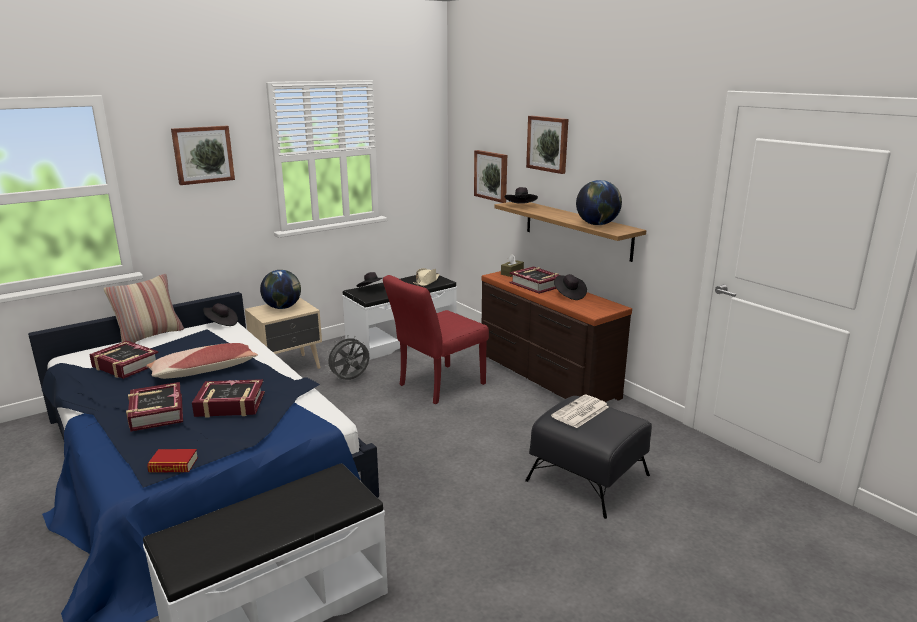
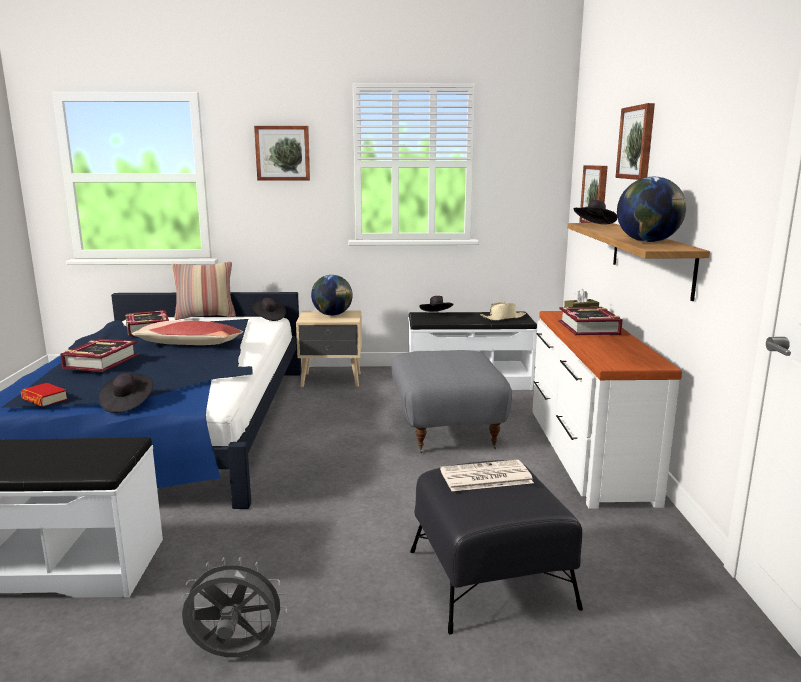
camera: 35 degrees right, 5 degrees down
(230, 405) = (155, 370): book -> none
(350, 380) = (370, 402): grey fan -> grey fan (234, 655)
(436, 386) = (445, 430): red chair -> grey ottoman
(545, 376) = (586, 454): brown dresser -> white dresser
(569, 295) = (614, 343): black hat -> black hat (127, 404)

